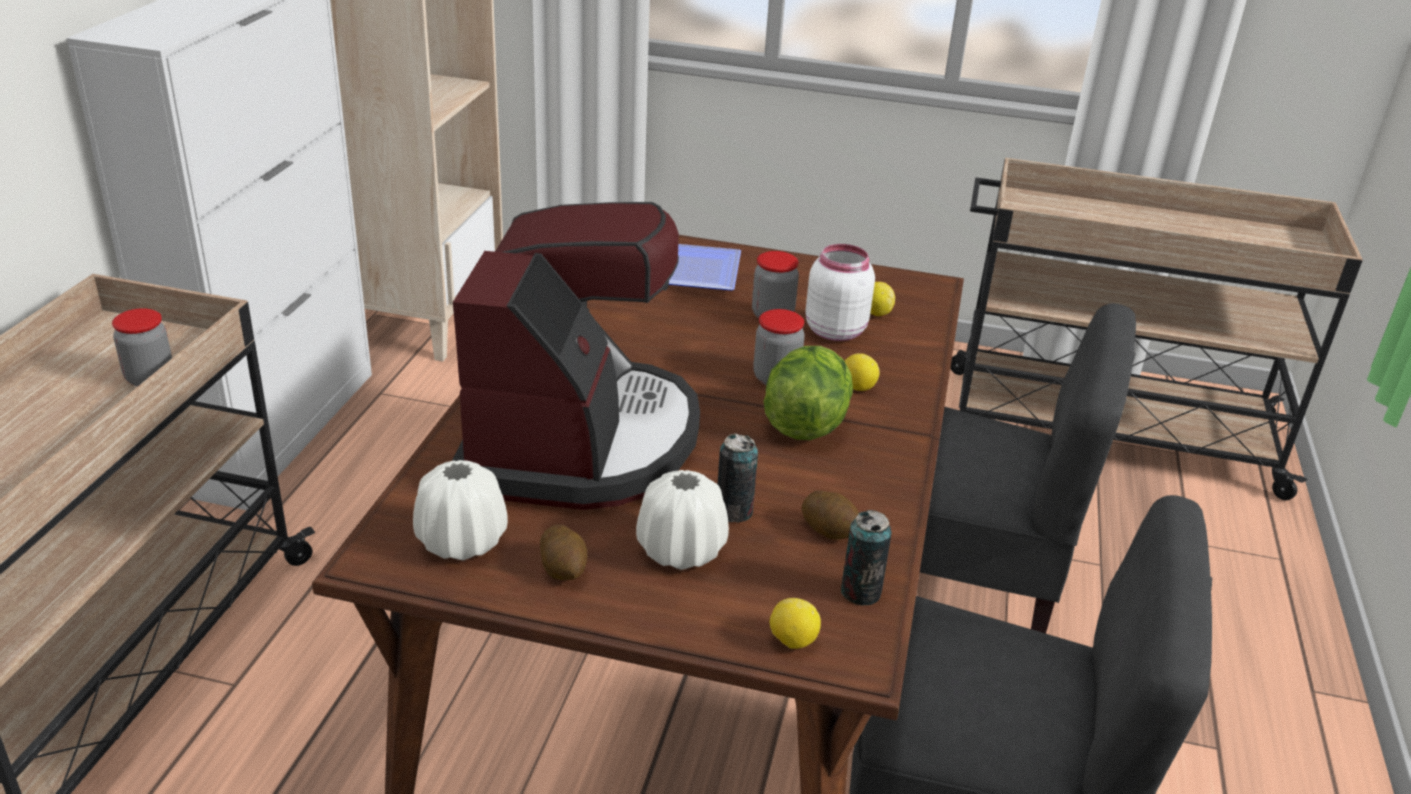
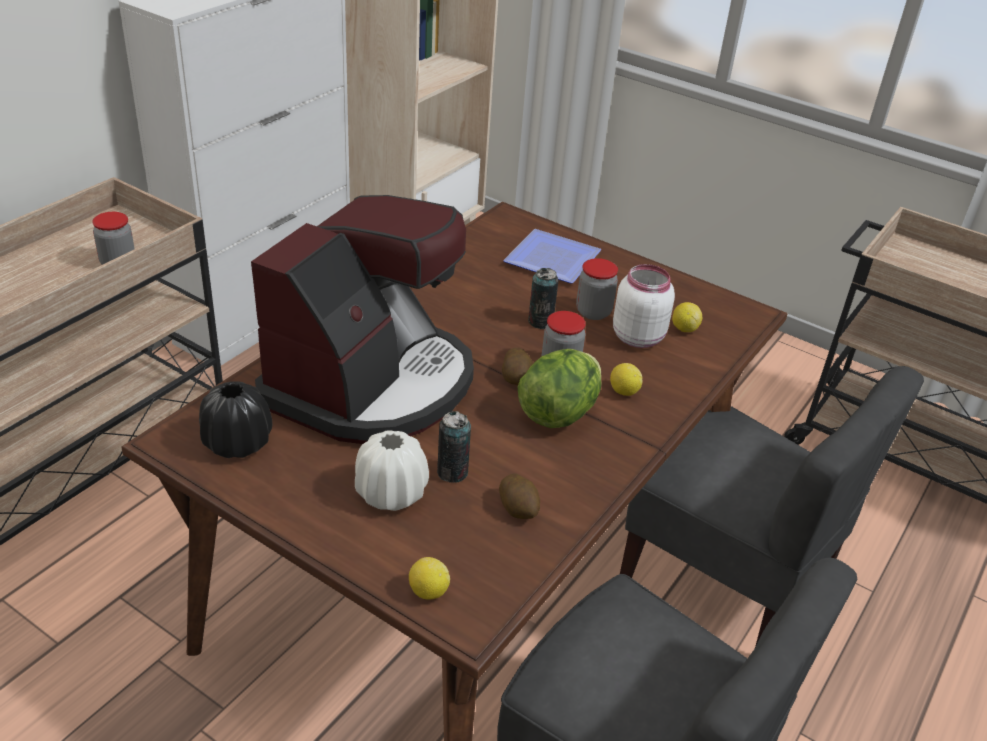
camera: 20 degrees right, 5 degrees up
(461, 541) = (237, 443): white vase -> black vase
(564, 569) = (295, 484): potato -> potato (516, 378)
(860, 592) = (509, 567): can -> can (540, 322)

